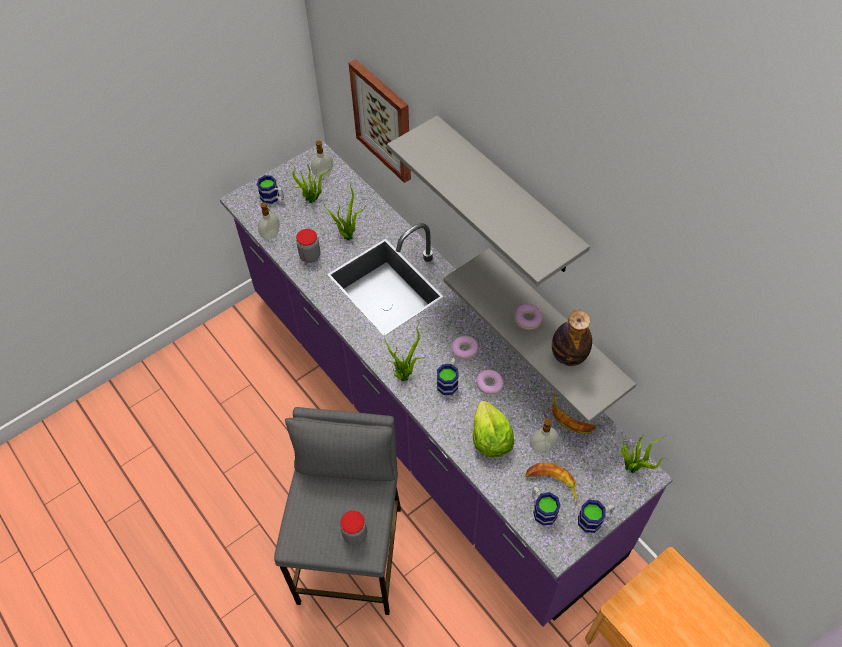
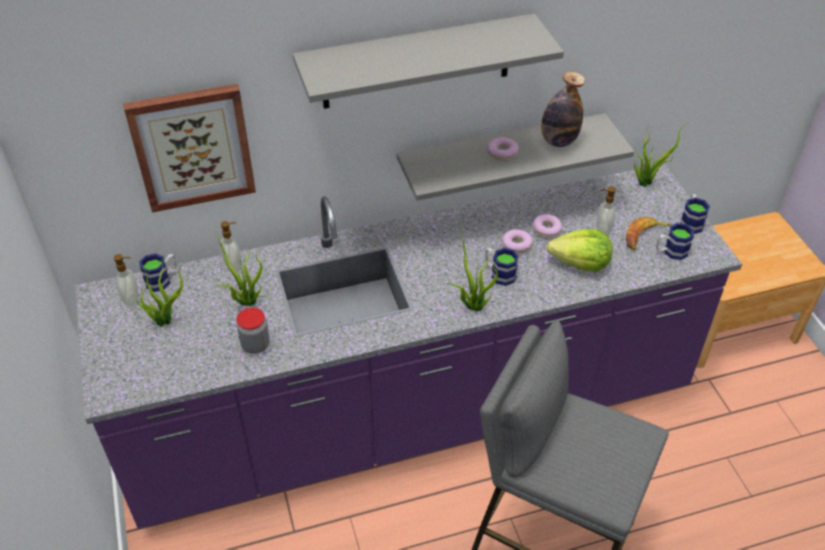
camera: 70 degrees left, 10 degrees down
(271, 235) = (194, 375): soap dispenser -> soap dispenser (234, 265)
(273, 198) = (132, 358): mug -> mug (162, 279)
(355, 535) = (622, 438): jar -> none
(464, 350) = (465, 250): donut -> donut (546, 229)
(571, 418) = (578, 202): banana -> none

